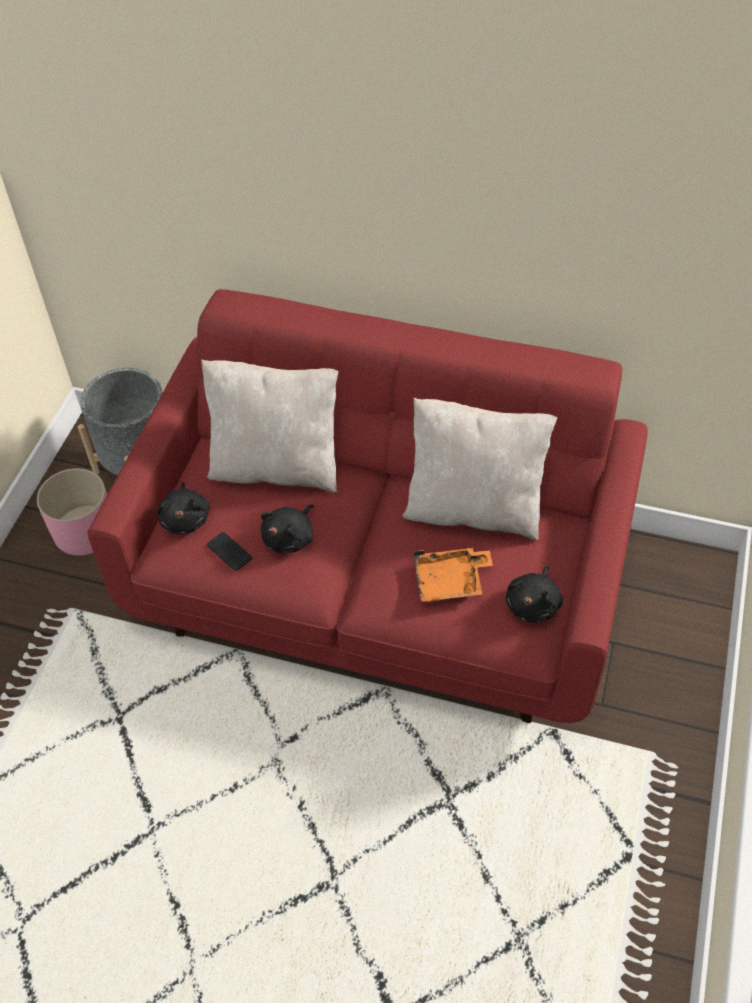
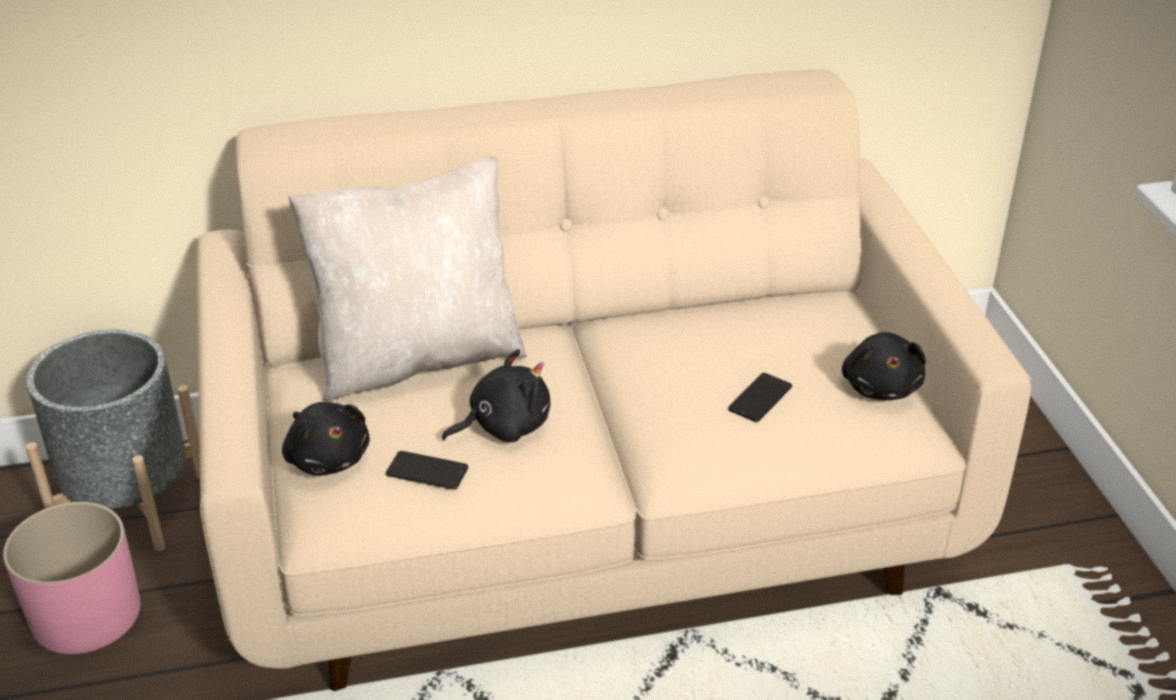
camera: 30 degrees left, 15 degrees down
(290, 538) = (504, 426): black plush toy -> black plush toy turned 120 degrees counterclockwise
(380, 586) = (589, 518): red sofa -> beige sofa
(450, 581) = (760, 398): orange tray -> phone
(473, 509) = (720, 317): beige pillow -> none

